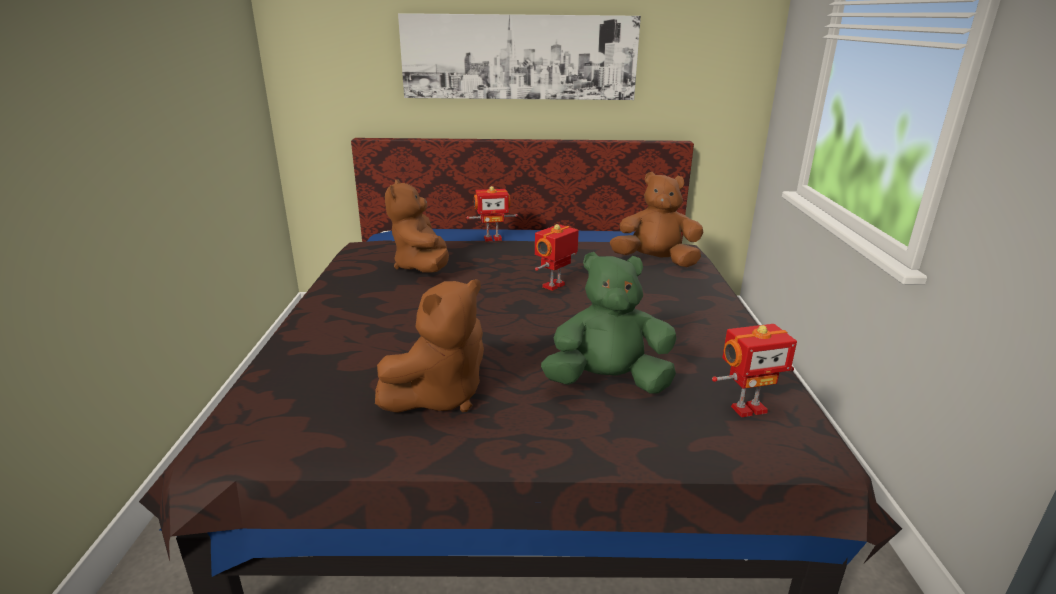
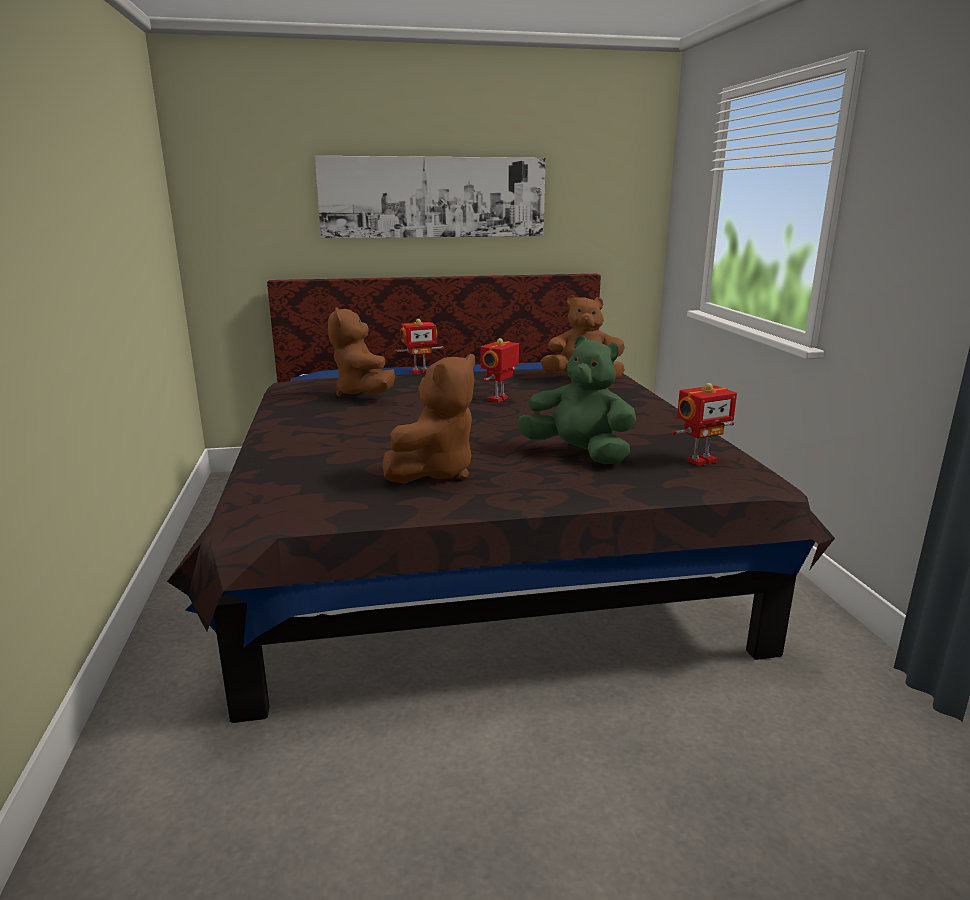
camera: 10 degrees left, 5 degrees down
(608, 382) = (579, 454): green plush toy -> green plush toy turned 45 degrees clockwise

